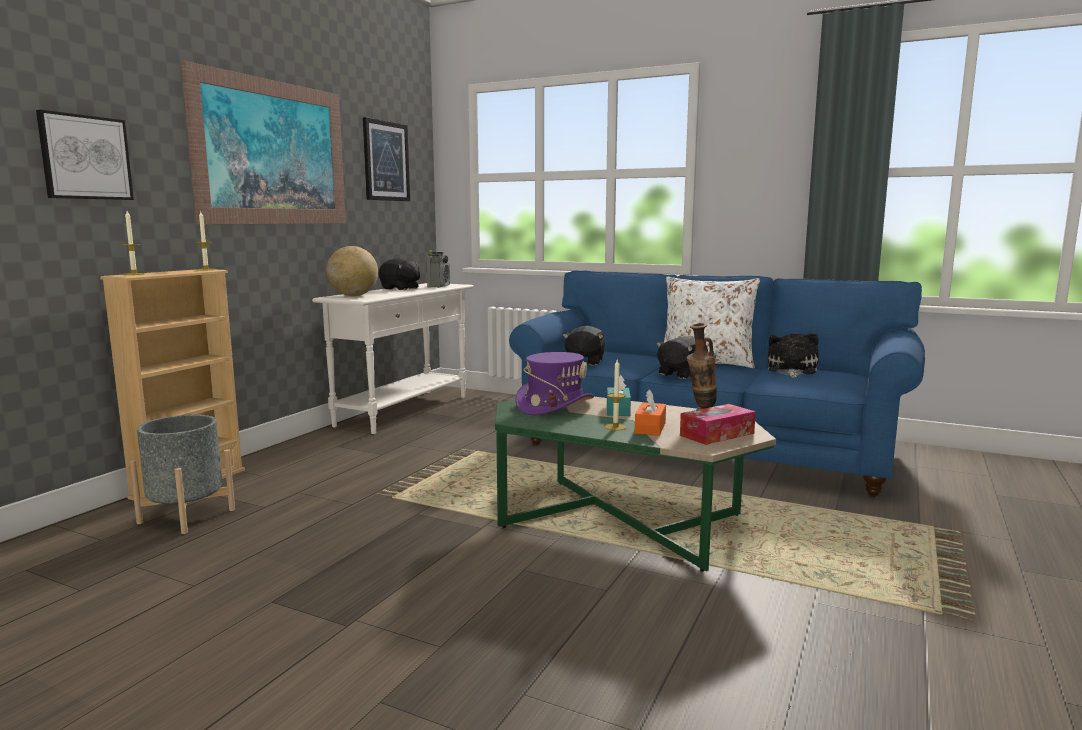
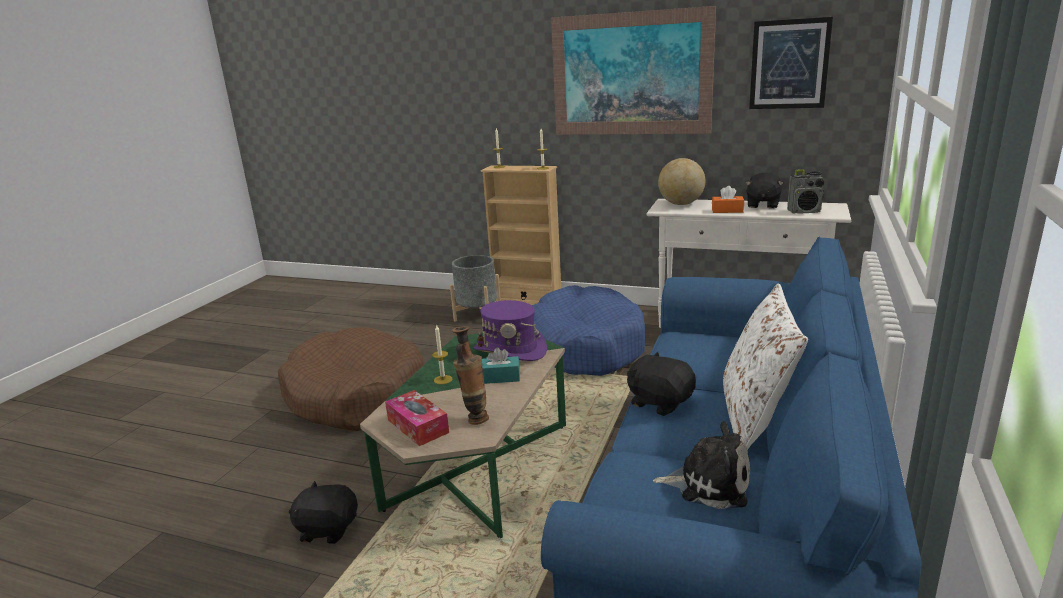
camera: 85 degrees right, 10 degrees up
(85, 157) = (487, 94): picture -> none
(383, 464) = (585, 346): none -> blue dog bed
(394, 608) = (356, 396): none -> brown dog bed
(584, 362) = (681, 342): black plush toy -> black plush toy (327, 529)
(650, 428) = (440, 394): orange tissue box -> orange tissue box (727, 210)

